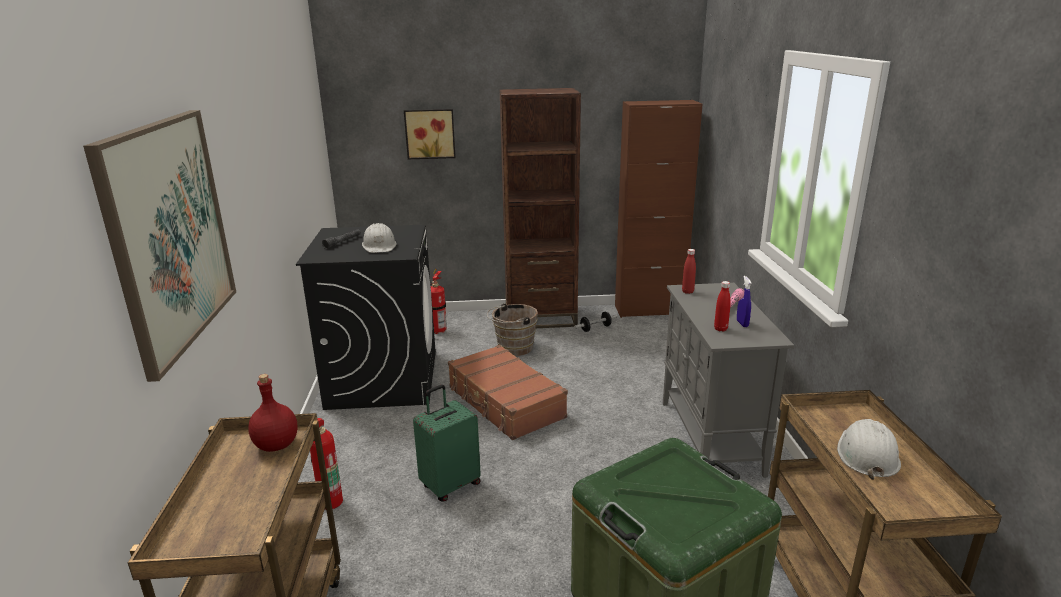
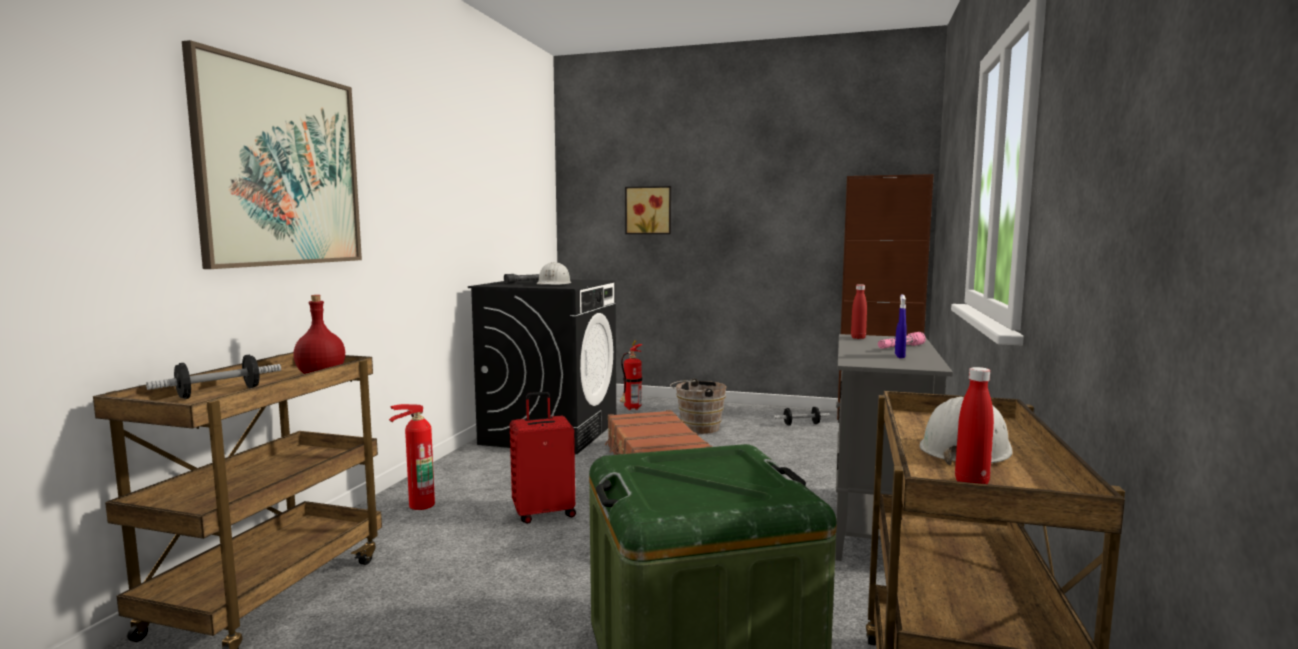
camera: 20 degrees right, 15 degrees down
(213, 504) = (219, 393): none -> dumbbell
(450, 485) = (544, 513): green suitcase -> red suitcase
(540, 318) = (746, 411): brown bookcase -> none
(720, 329) = (866, 357): red bottle -> red bottle (971, 483)

